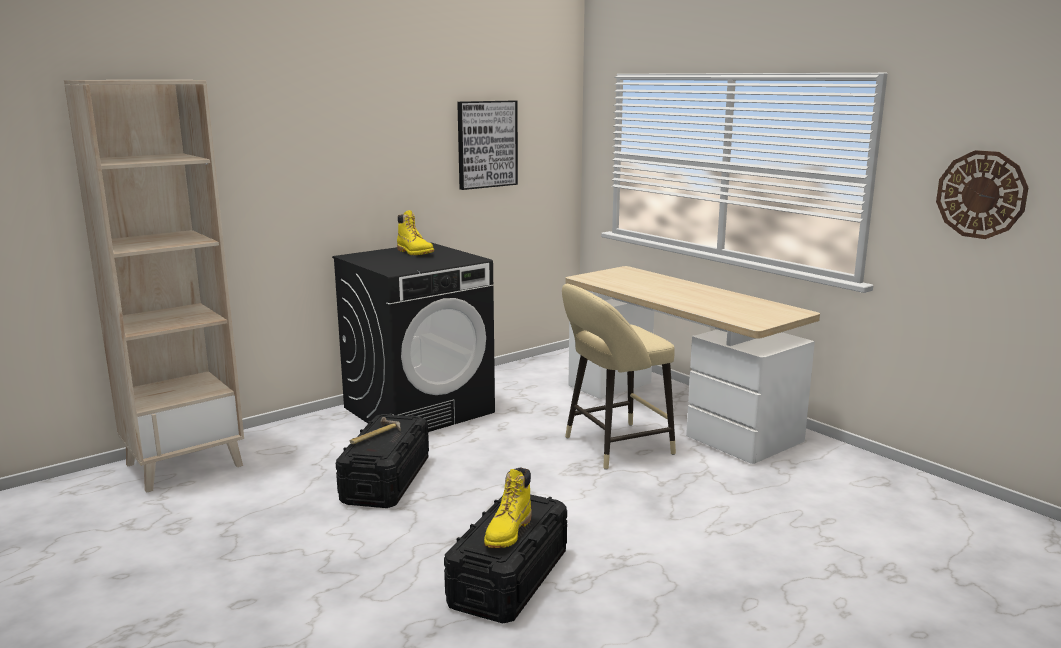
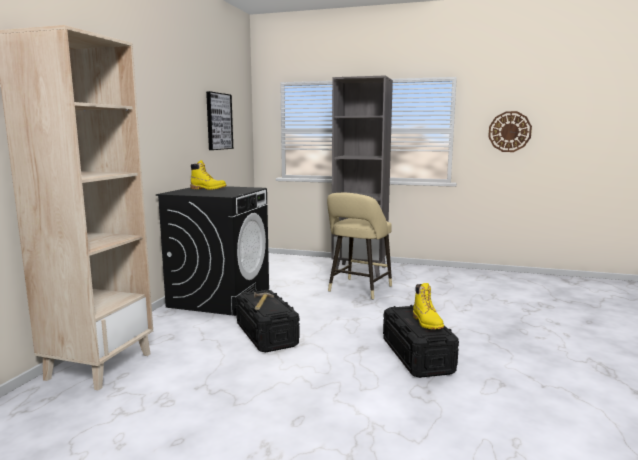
camera: 35 degrees left, 5 degrees down
(676, 413) = (360, 270): desk -> grey bookcase

